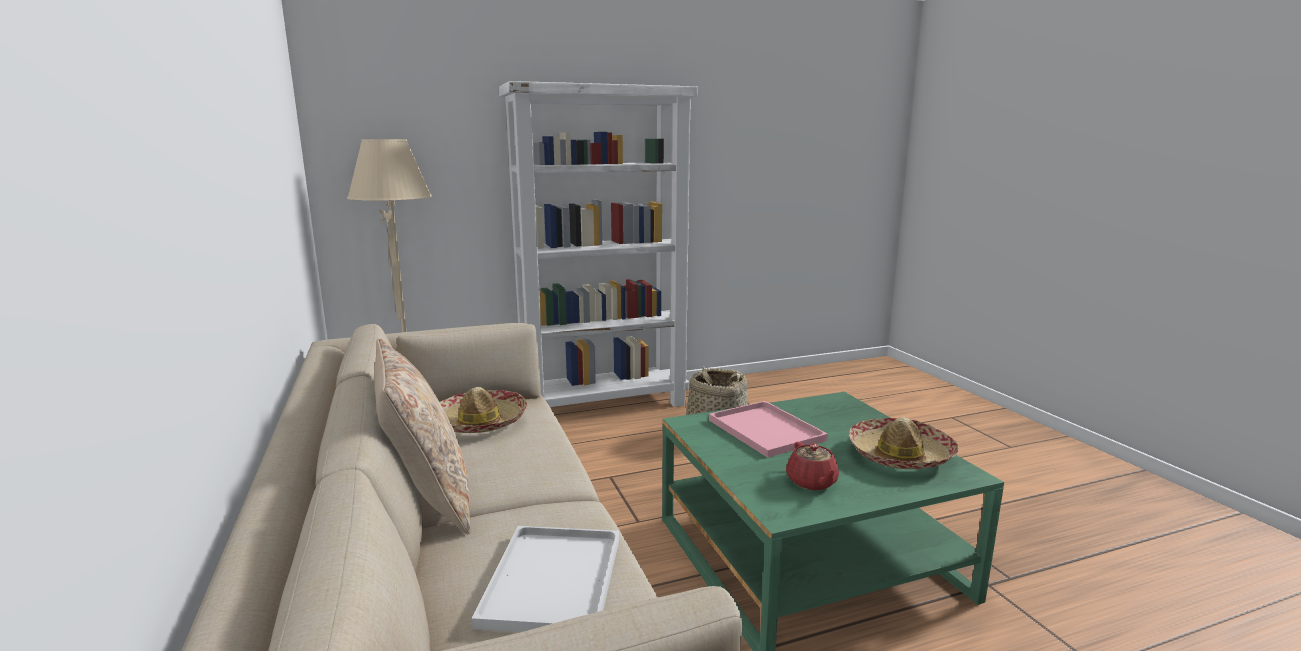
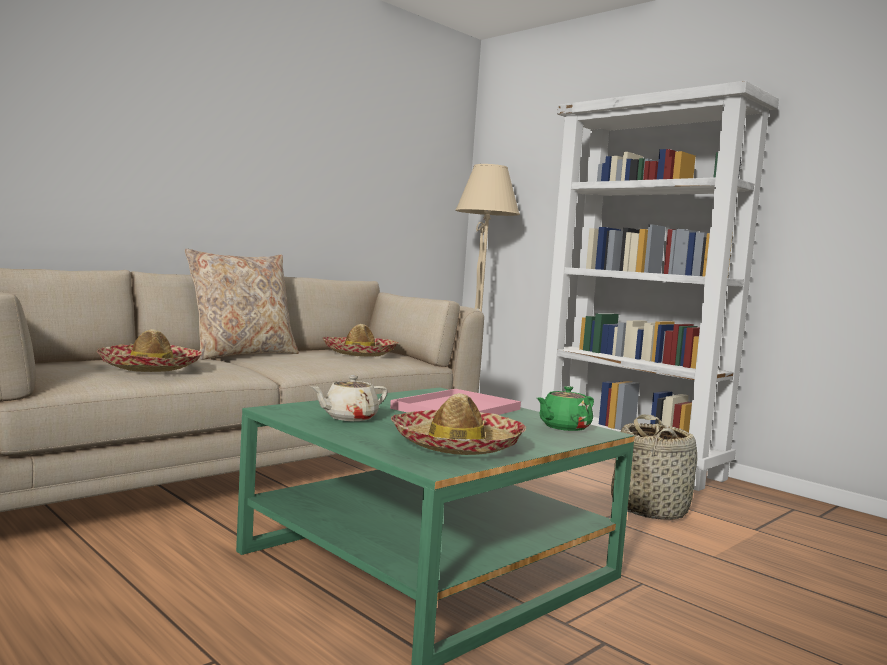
camera: 65 degrees right, 10 degrees down
(552, 577) = (150, 367): white tray -> hat
(812, 482) = (349, 418): red teapot -> beige teapot
(827, 406) = (563, 427): none -> green teapot

